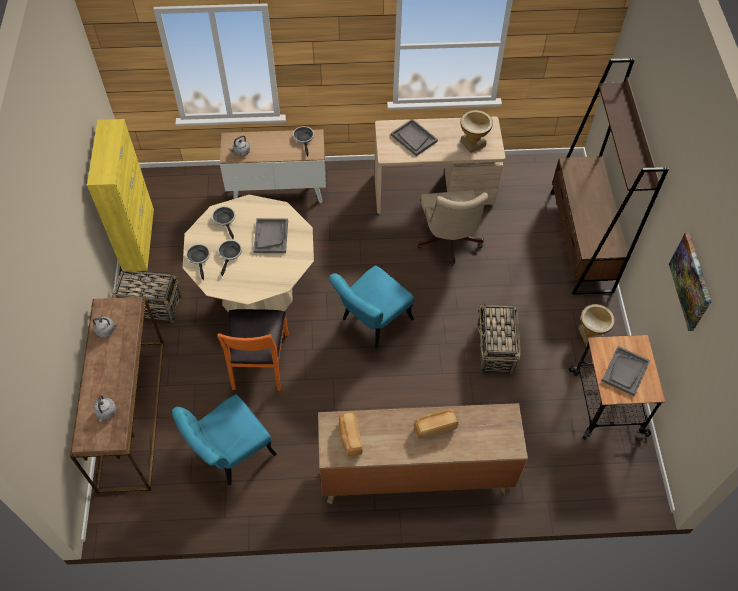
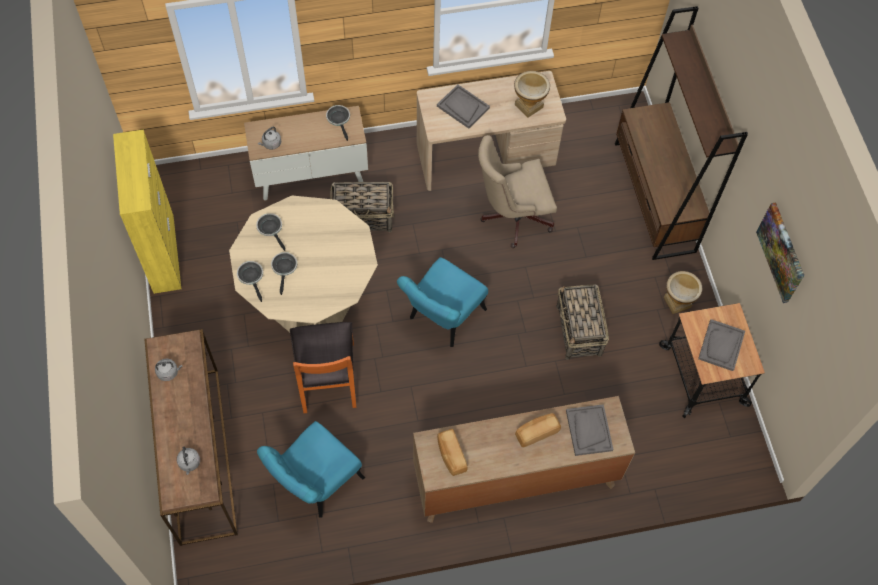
camera: 10 degrees left, 5 degrees up
(152, 306) = (196, 329): basket -> basket (363, 217)
(271, 236) = (325, 242): grey tray -> grey tray (588, 430)
(449, 243) = (512, 216): beige office chair -> beige office chair turned 90 degrees clockwise

